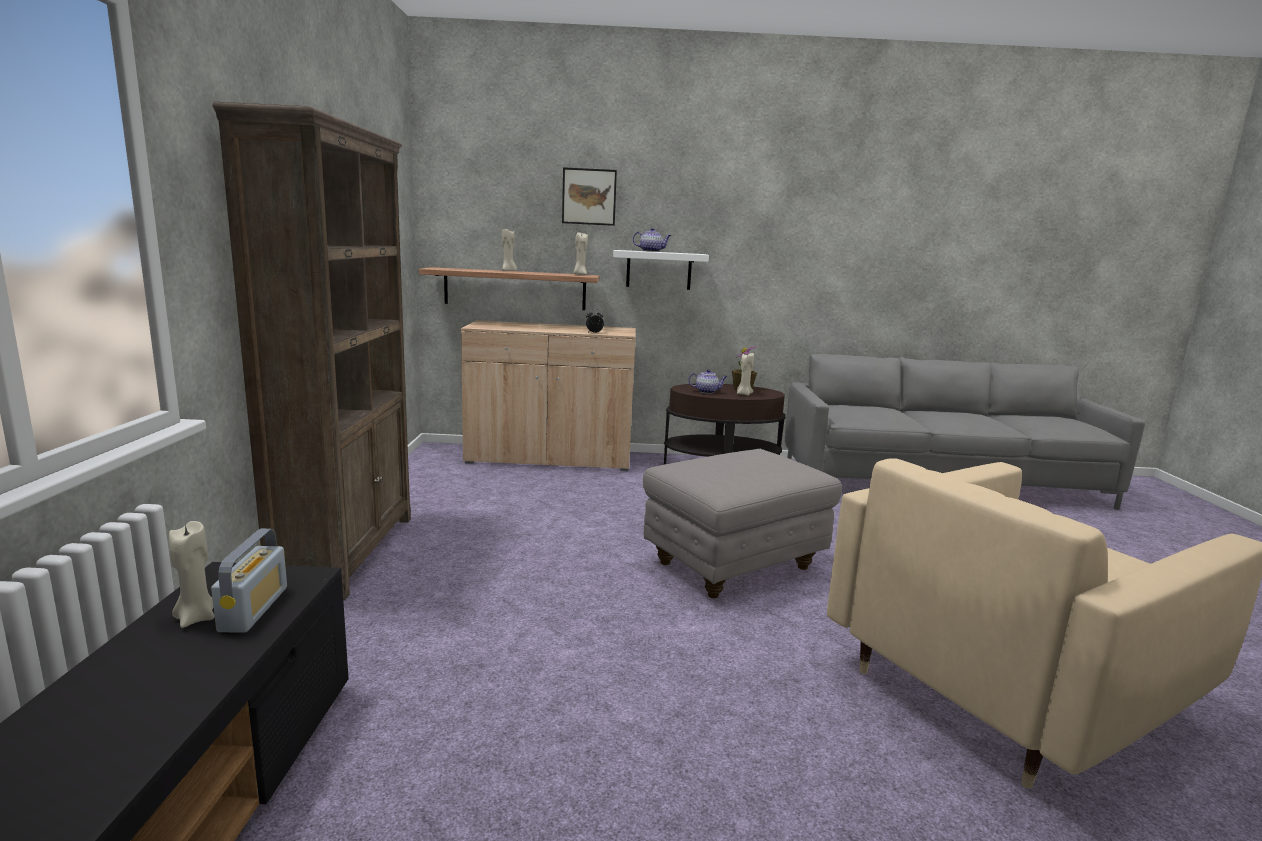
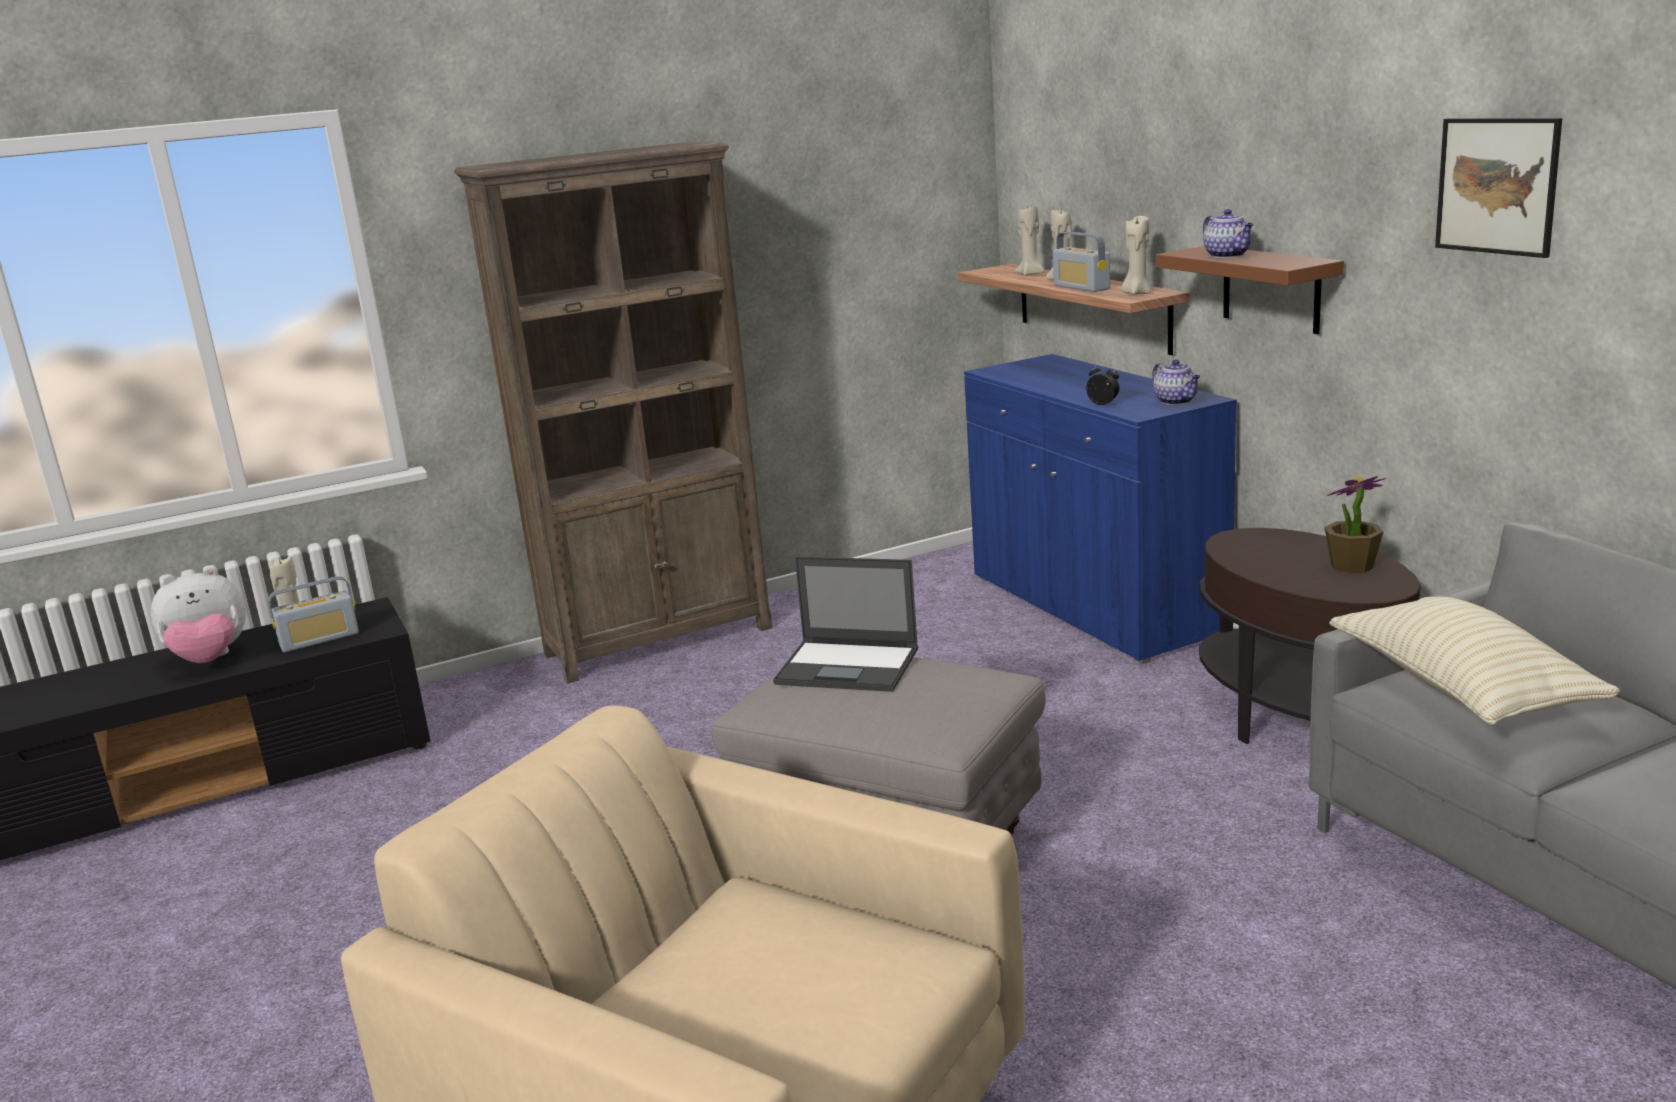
camera: 65 degrees right, 5 degrees up
(153, 684) = (209, 660): none -> plush toy
(538, 273) = (1081, 287): none -> radio
(550, 458) = (1093, 605): beige cabinet -> blue cabinet
(589, 196) = (1174, 145): picture -> picture (1497, 186)
(659, 270) = (1271, 289): white shelf -> brown shelf
(707, 391) = (1257, 554): teapot -> teapot (1176, 401)
(708, 465) = (849, 666): none -> laptop
(743, 394) = (1308, 577): beige candle -> beige candle (1030, 274)
(860, 412) = (1461, 689): none -> beige pillow

